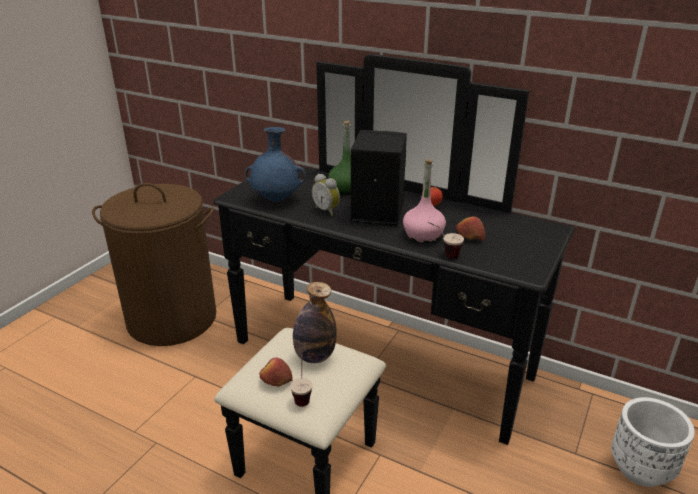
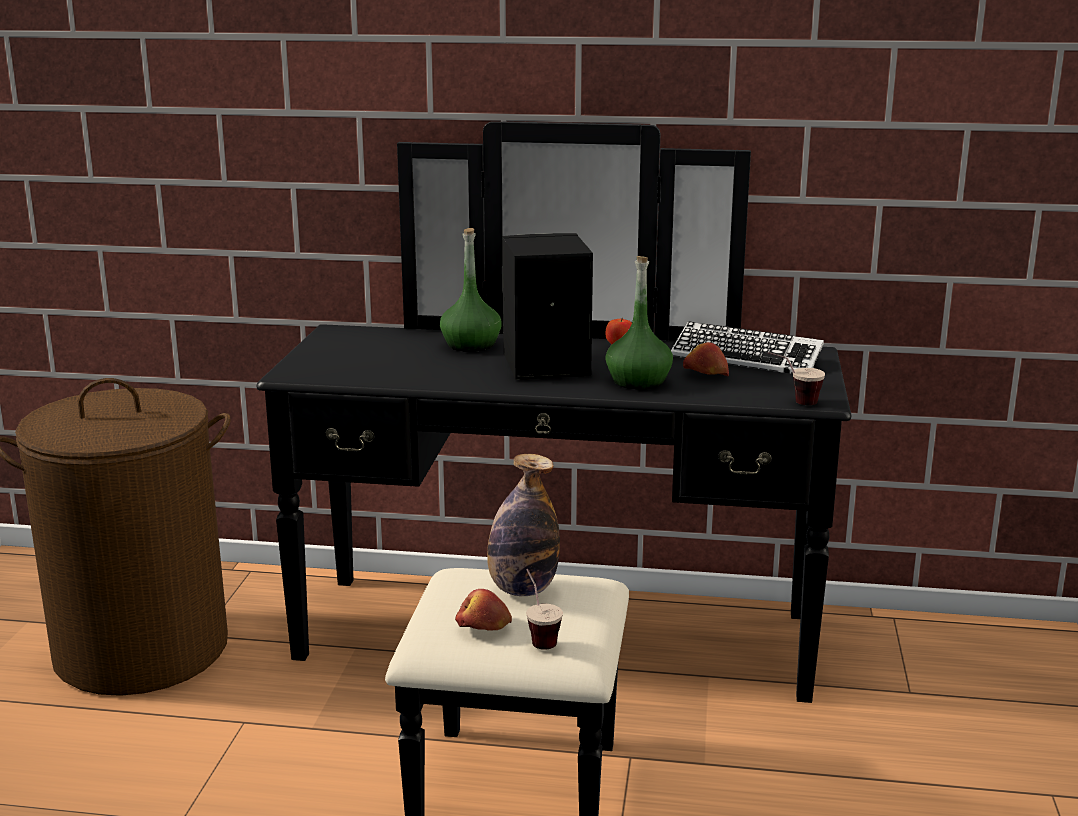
camera: 20 degrees left, 10 degrees down
(277, 199) = (370, 369): blue vase -> none
(327, 210) = (465, 372): alarm clock -> none
(423, 235) = (638, 381): pink bottle -> green bottle
(443, 254) = (686, 397): cup -> cup (793, 402)
(505, 227) = (746, 358): none -> keyboard
(641, 468) = (1004, 690): white planter -> none

